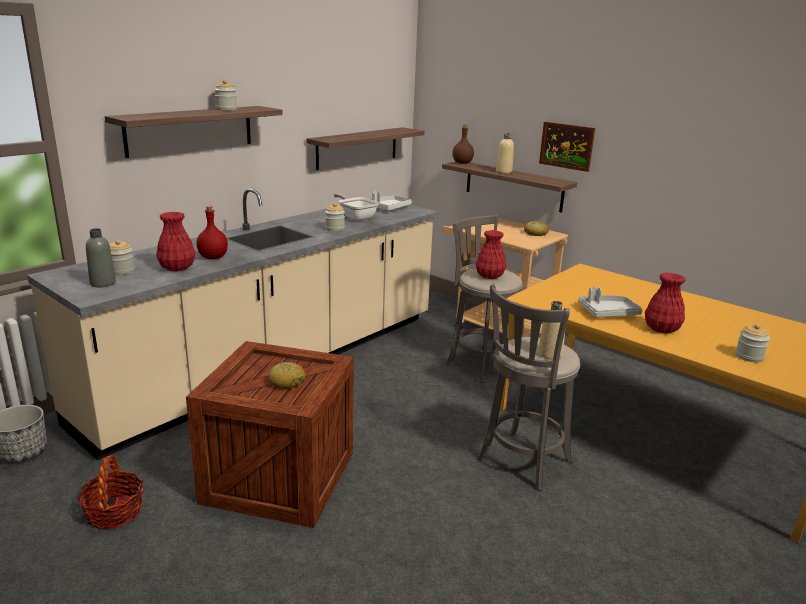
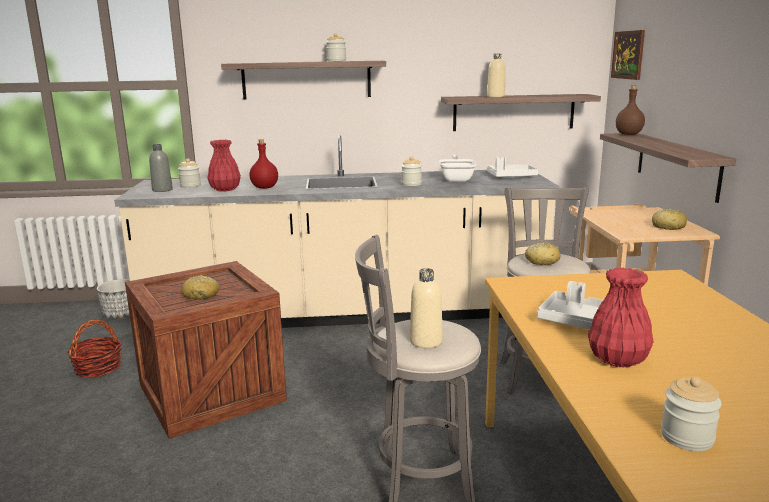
camera: 45 degrees right, 5 degrees down
(489, 276) = (541, 261): red vase -> bread
(504, 172) = (656, 143): beige bottle -> beige bottle (495, 96)
(566, 146) = (729, 106): picture -> picture (628, 55)

